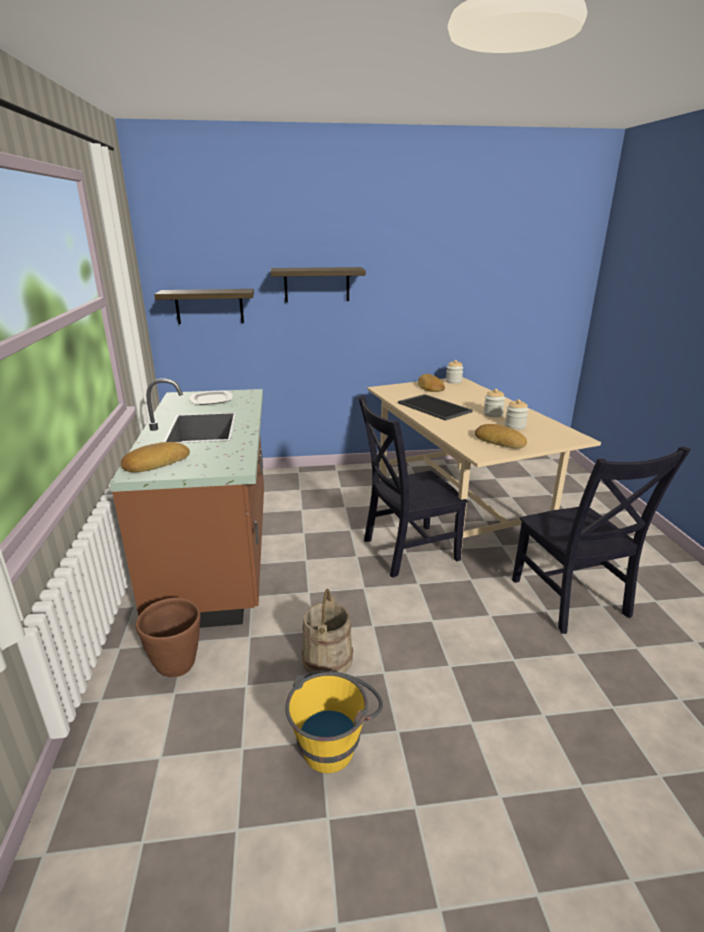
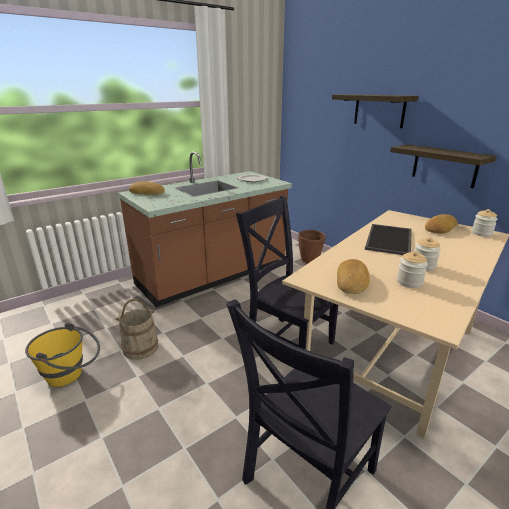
camera: 60 degrees right, 0 degrees up
(177, 665) = (113, 302): brown planter -> brown planter (310, 261)
(209, 306) = (310, 121): shelf -> shelf (444, 165)

